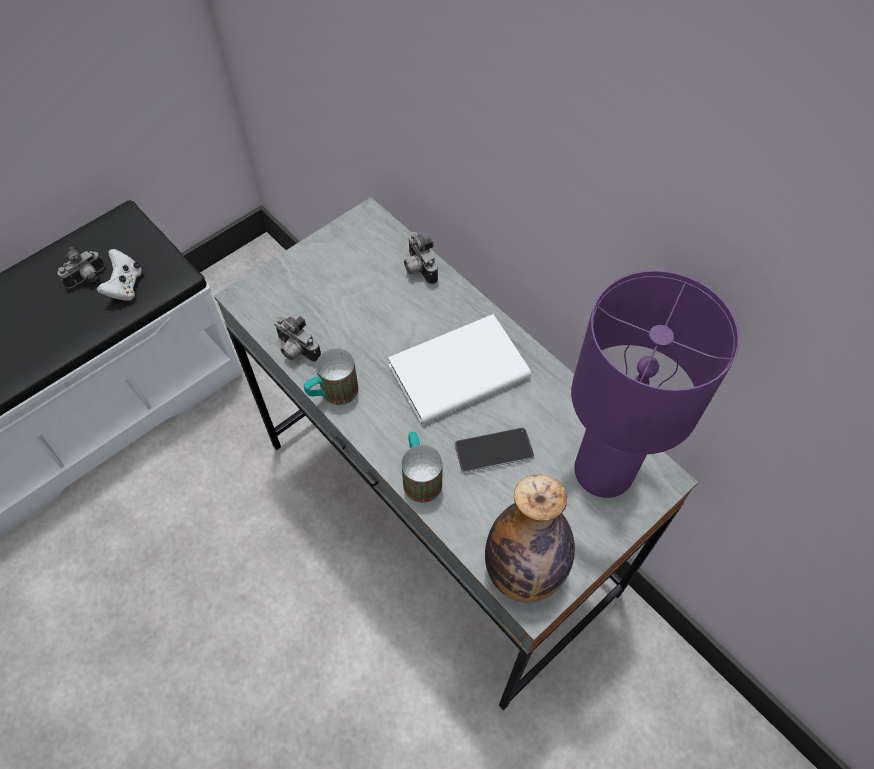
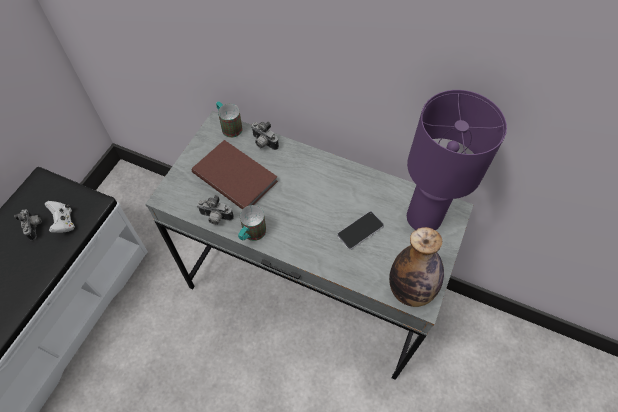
camera: 25 degrees left, 0 degrees up
(88, 279) = (35, 227): camera -> camera turned 45 degrees counterclockwise
(354, 301) = (235, 175): none -> brown book
(420, 476) = (327, 261): mug -> mug (229, 126)
(455, 370) = (315, 193): white book -> none

